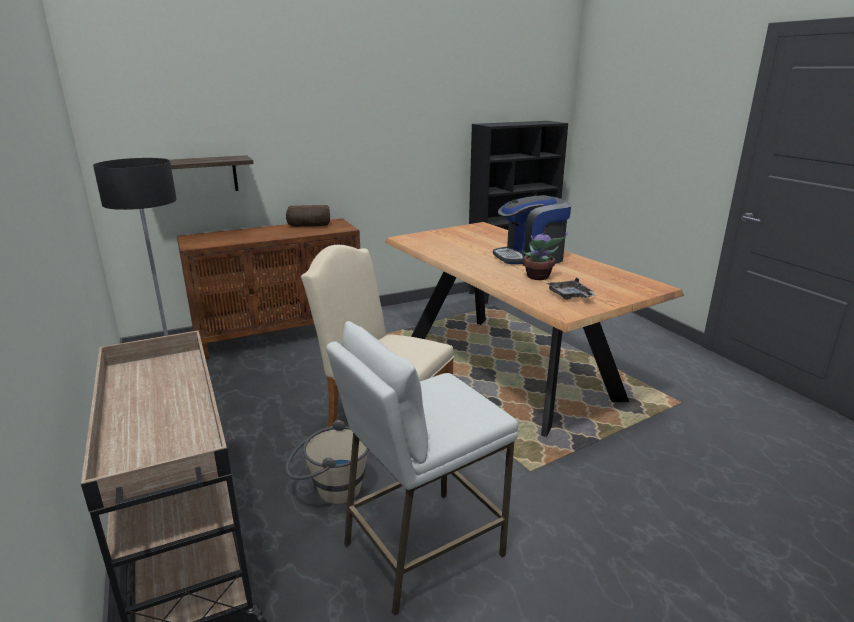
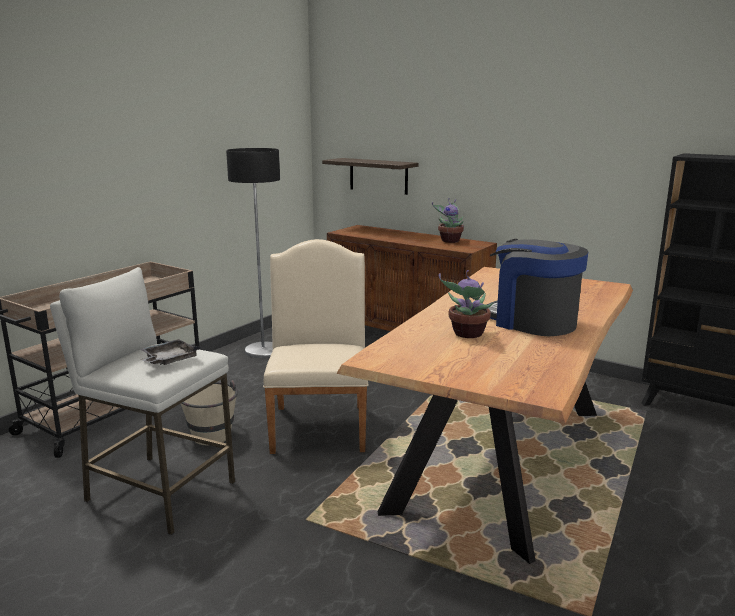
camera: 60 degrees right, 5 degrees down
(309, 226) = (449, 240): bread -> potted plant
(570, 296) = (426, 355): grey tray -> grey tray (168, 360)

